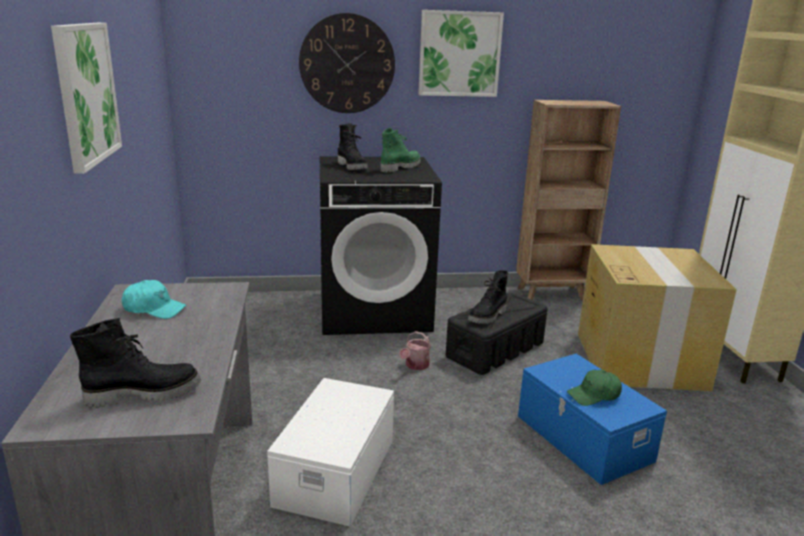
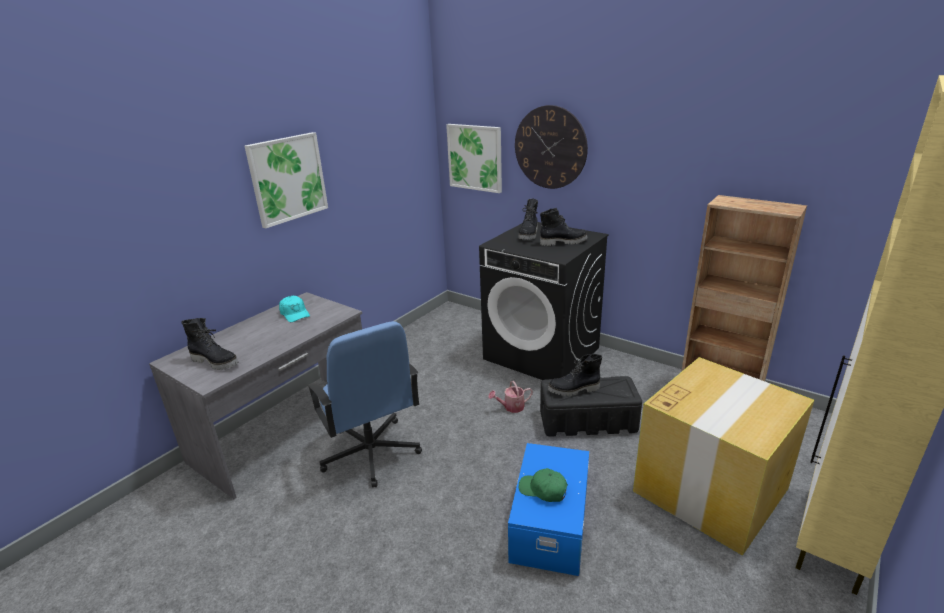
camera: 45 degrees right, 5 degrees up
(334, 471) = (371, 453): white storage box -> blue office chair
(399, 167) = (563, 242): green boot -> black boot
(459, 54) = (645, 144): picture -> picture (475, 157)

